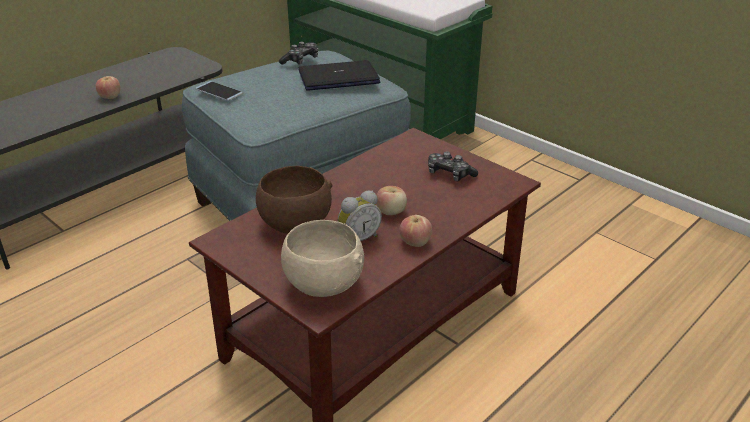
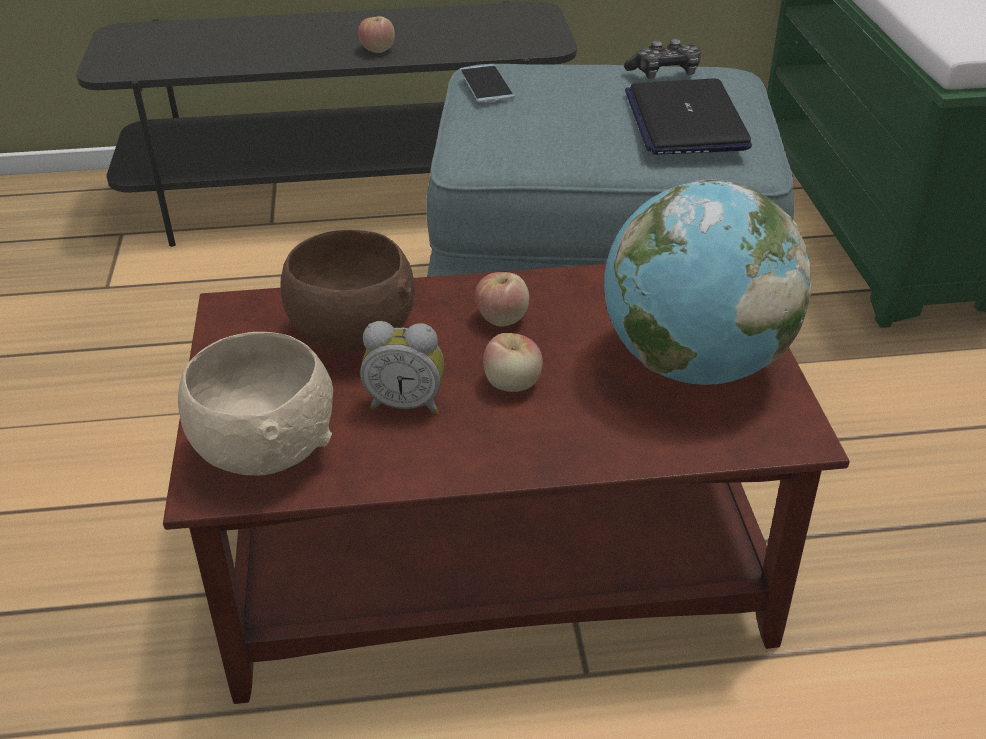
camera: 40 degrees right, 5 degrees up
(339, 77) = (685, 120): laptop -> laptop turned 120 degrees counterclockwise
(415, 242) = (480, 455): apple -> apple (502, 318)
(449, 174) = (693, 364): game controller -> globe

